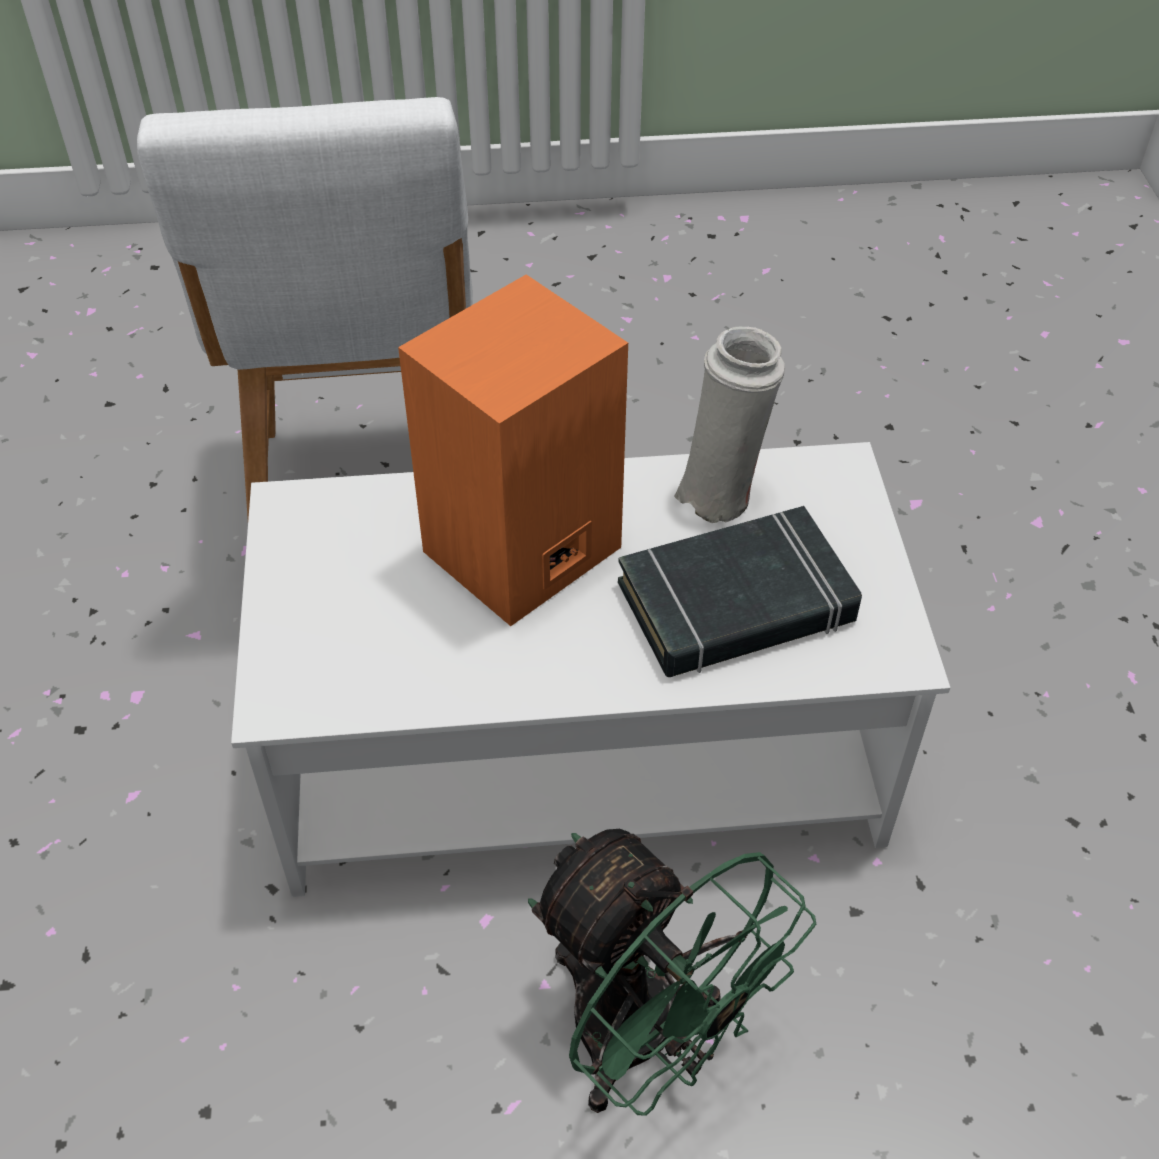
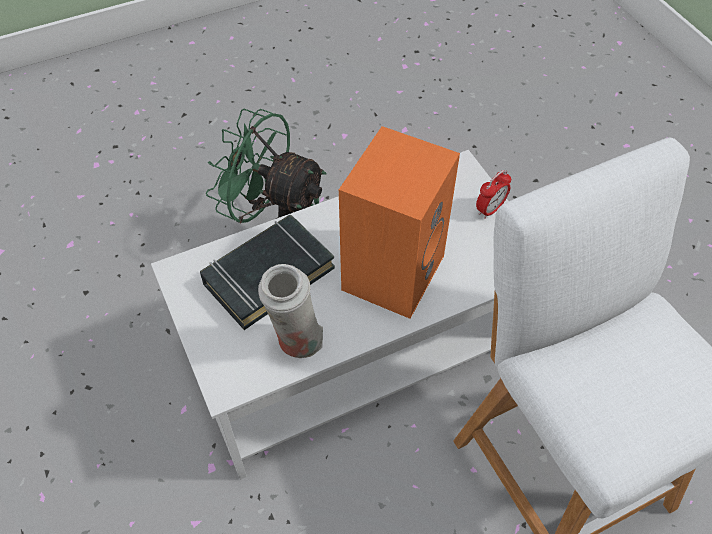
camera: 160 degrees right, 5 degrees up
(286, 605) = (490, 209): none -> alarm clock

